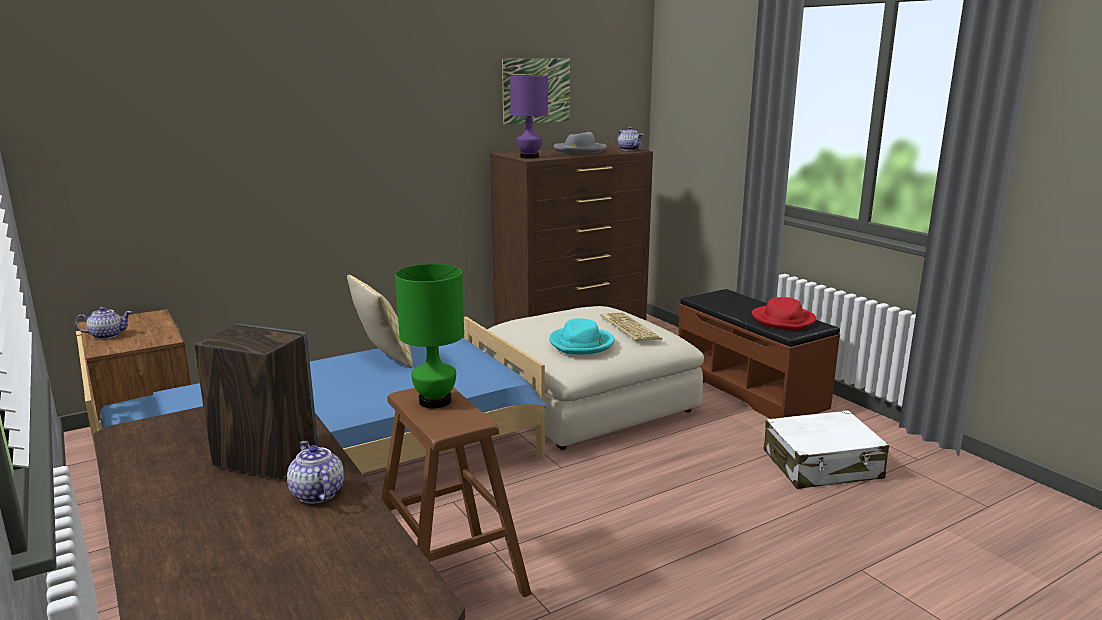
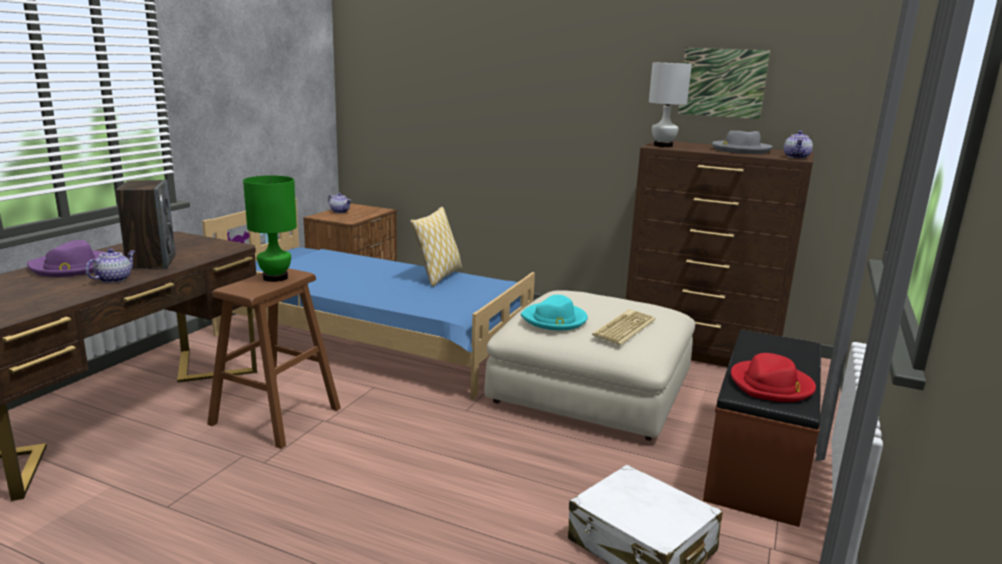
camera: 55 degrees right, 0 degrees up
(189, 524) = (71, 267): none -> purple hat
(529, 157) = (663, 145): purple table lamp -> white table lamp

